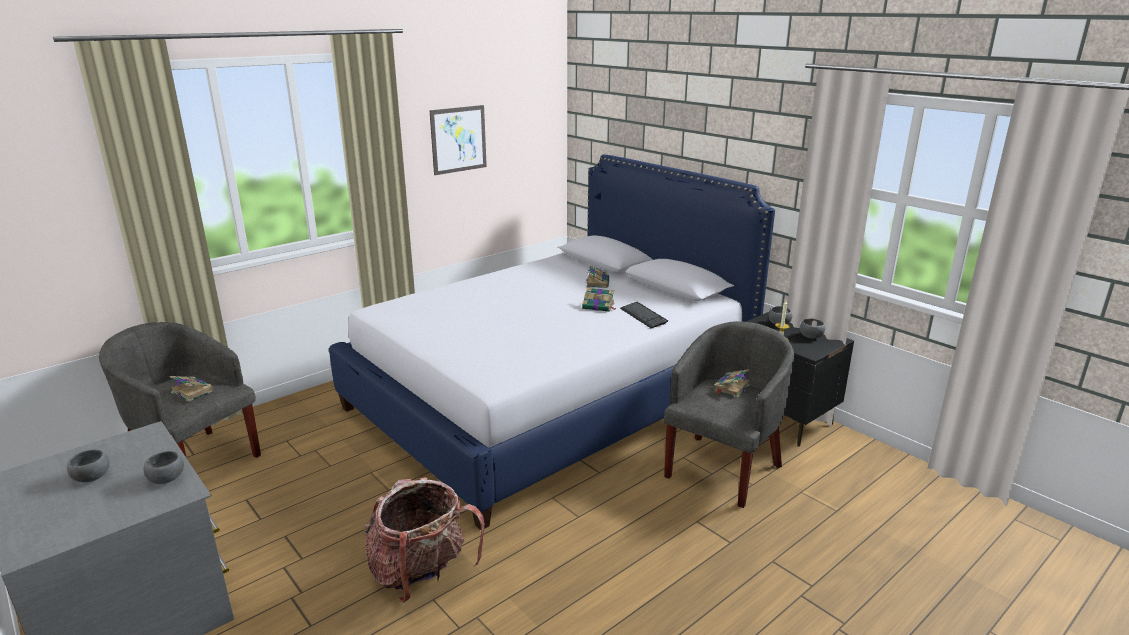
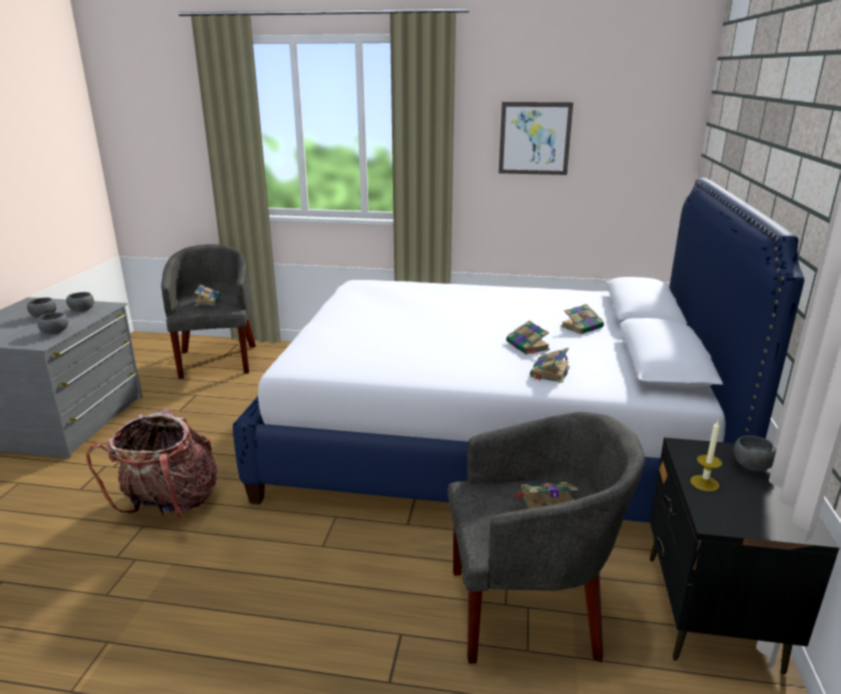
camera: 50 degrees right, 0 degrees up
(643, 316) = (549, 372): keyboard -> book
(811, 337) = (767, 505): grey bowl -> grey bowl (82, 310)

